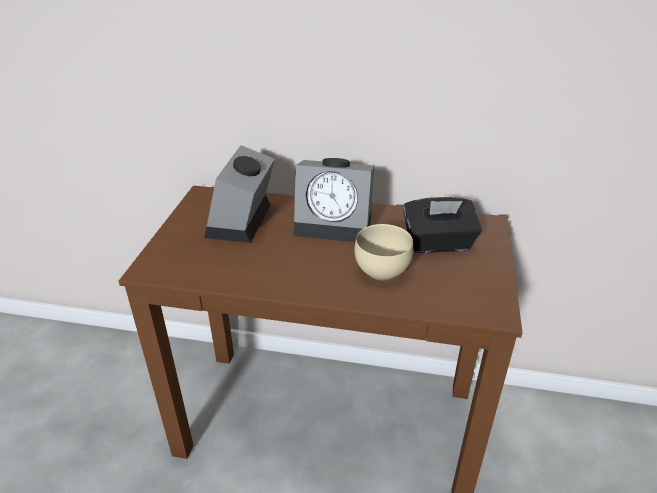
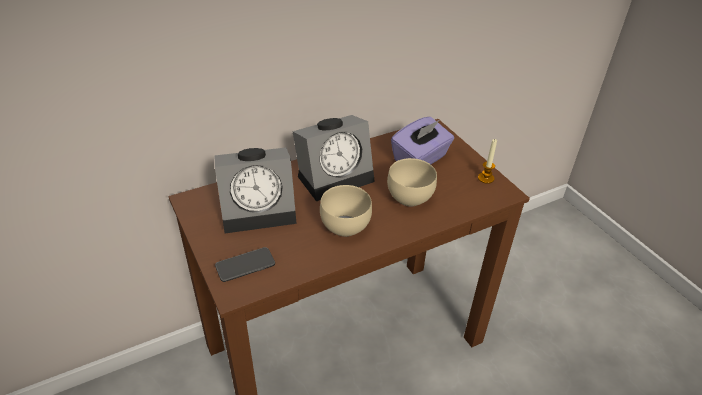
camera: 40 degrees left, 5 degrees up
(178, 256) = (245, 265): none -> phone
(242, 222) = (260, 209): alarm clock -> alarm clock turned 75 degrees counterclockwise
(291, 267) = (347, 227): none -> beige bowl
(438, 243) = (420, 159): black tissue box -> purple tissue box
(490, 290) = (485, 178): none -> candle

